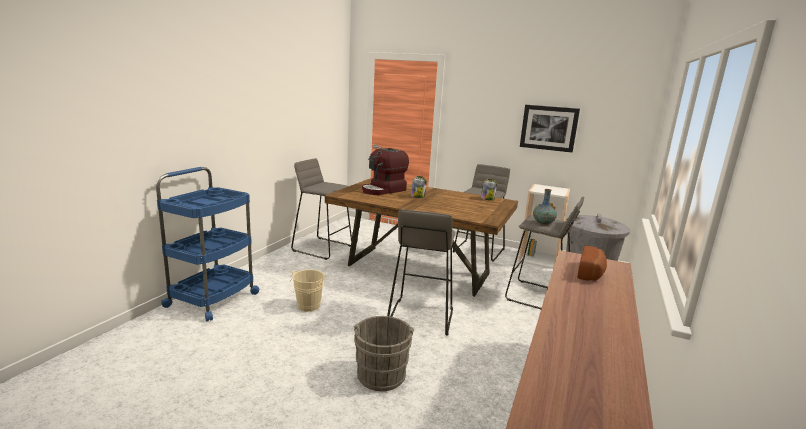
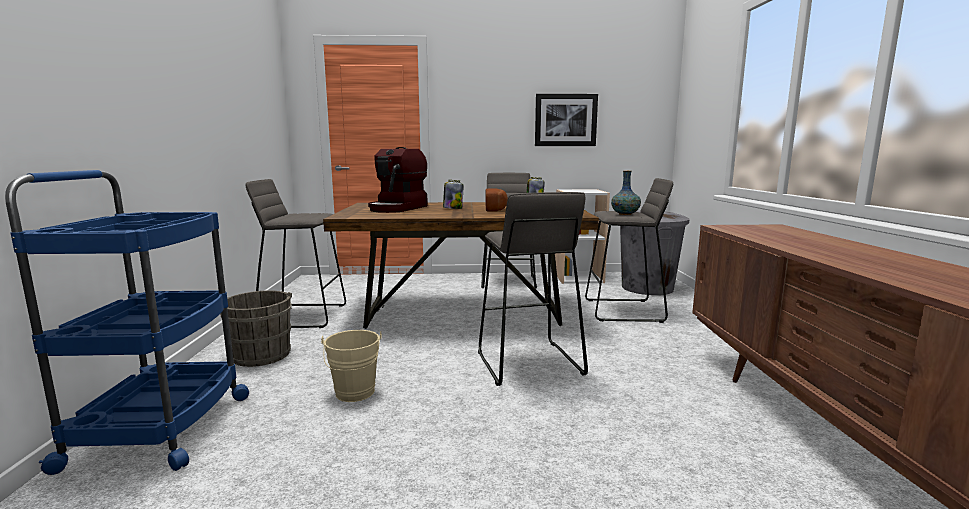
camera: 25 degrees left, 5 degrees down
(381, 373) = (565, 450): grey bucket -> grey bucket (261, 354)
(591, 273) = (778, 234): bread -> bread (496, 209)

